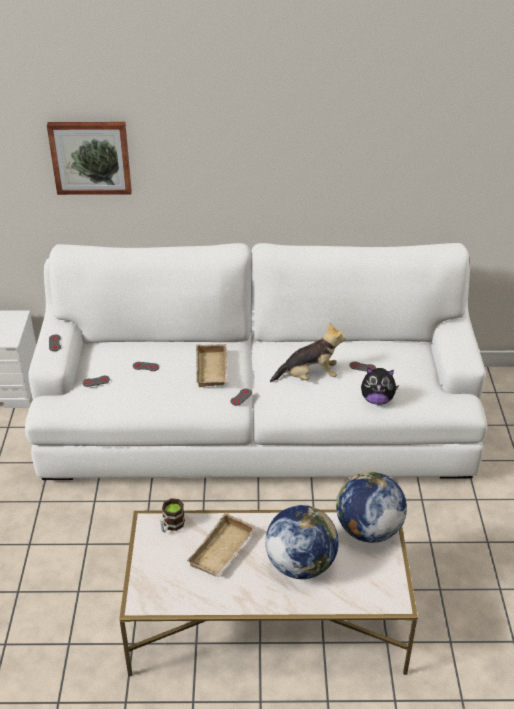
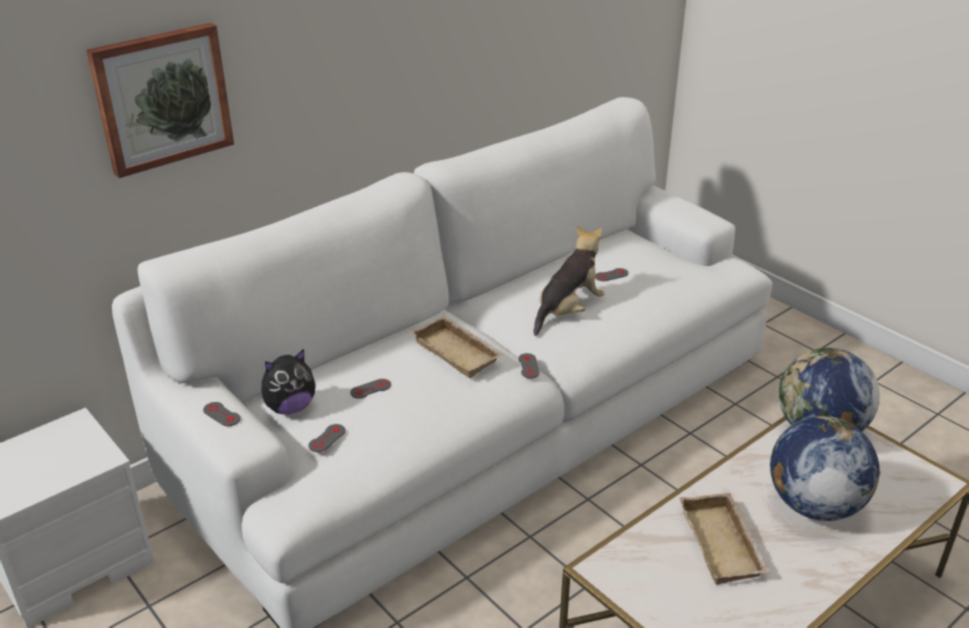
camera: 40 degrees left, 5 degrees down
(171, 525) = (631, 555): mug -> none
(377, 400) = (666, 300): plush toy -> plush toy (290, 407)

